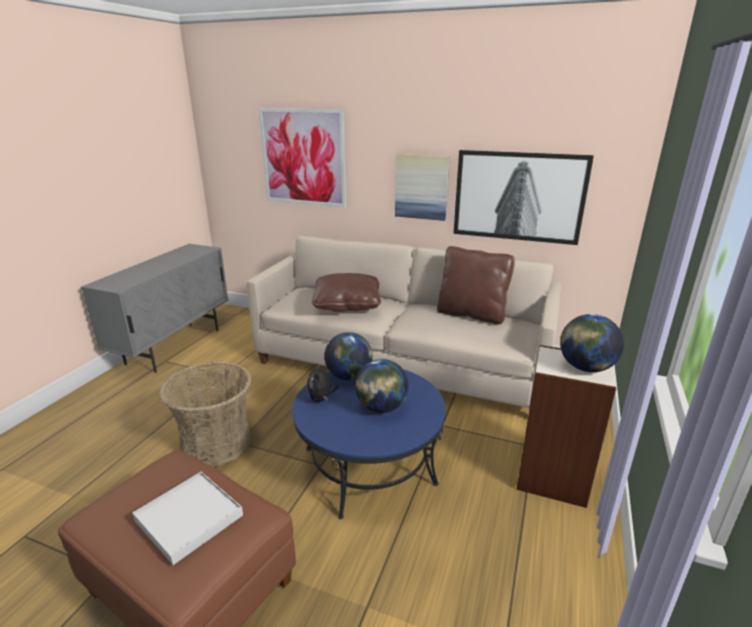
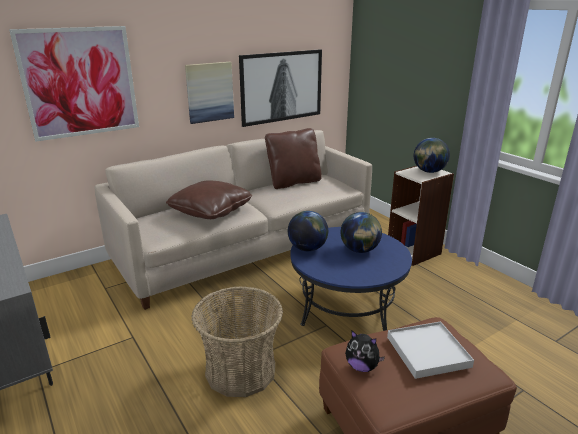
camera: 55 degrees left, 0 degrees up
(321, 399) = (325, 267): plush toy -> plush toy (362, 366)

